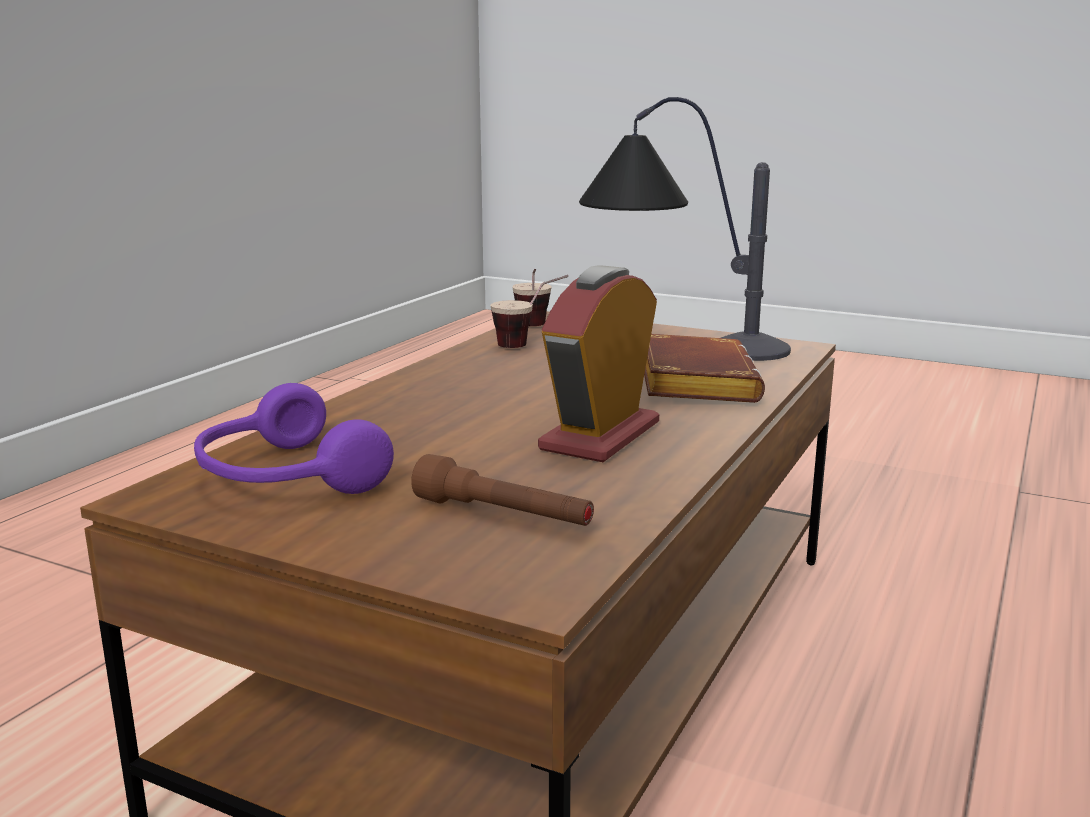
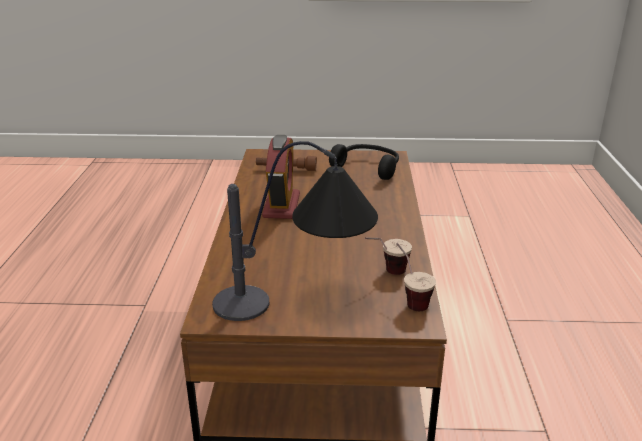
camera: 155 degrees right, 10 degrees up
(283, 477) = (368, 167): purple headphones -> black headphones
(691, 382) = (263, 254): brown book -> none

